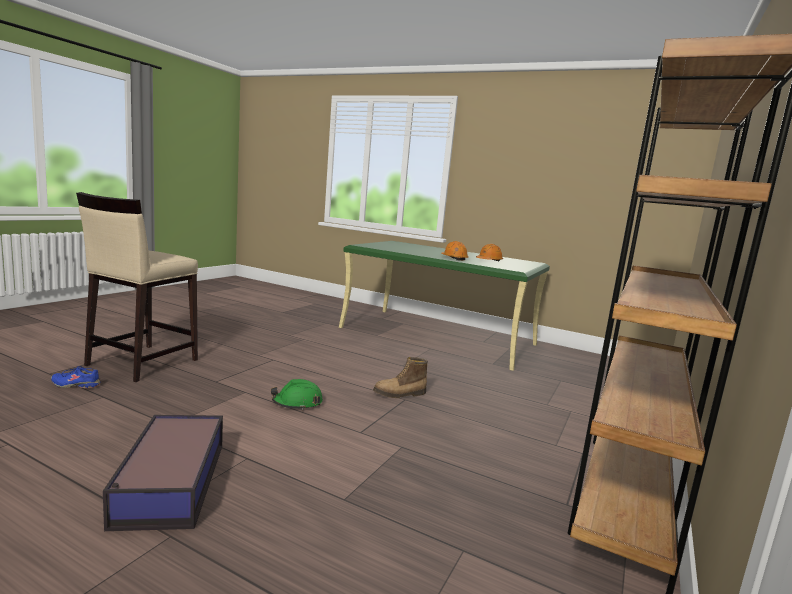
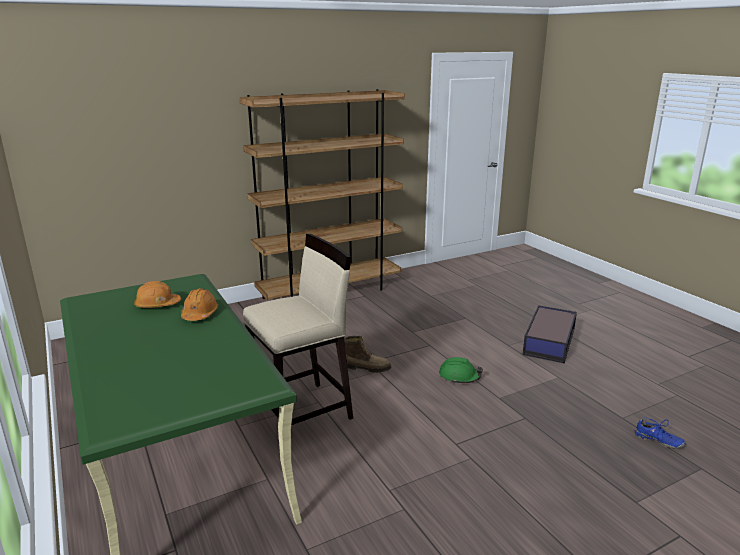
camera: 145 degrees left, 10 degrees up
(141, 362) = (611, 470): beige stool -> beige stool (303, 412)

